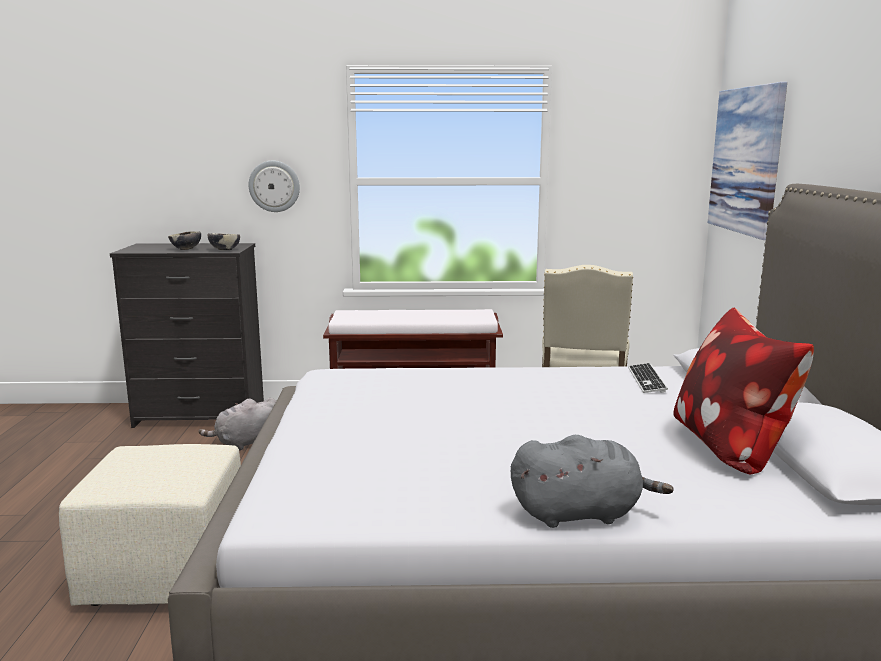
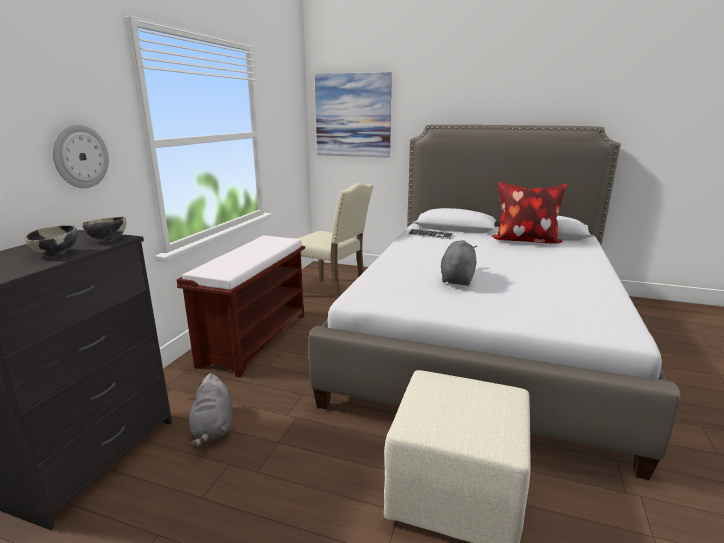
camera: 70 degrees left, 5 degrees up
(581, 514) = (600, 272): grey plush toy -> grey plush toy (457, 278)

